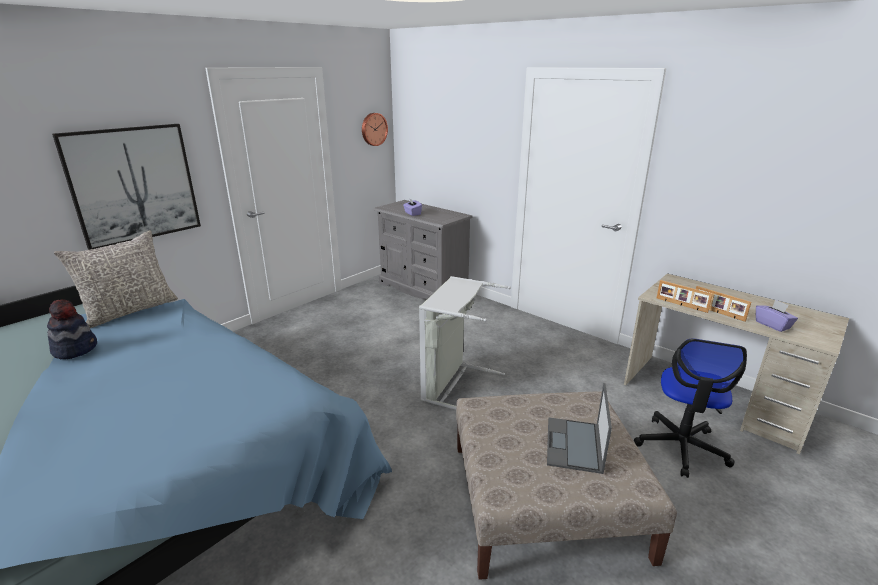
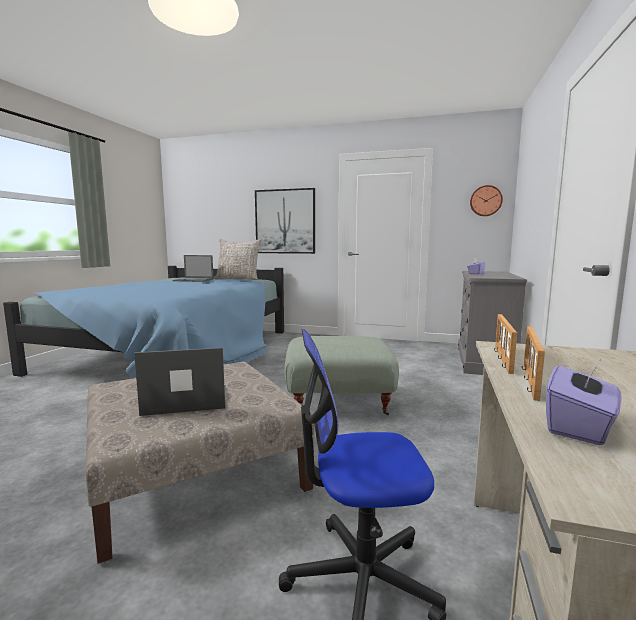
camera: 65 degrees right, 15 degrees down
(75, 349) = (194, 280): hat -> laptop
(455, 385) = (339, 401): grey laundry basket -> grey ottoman

